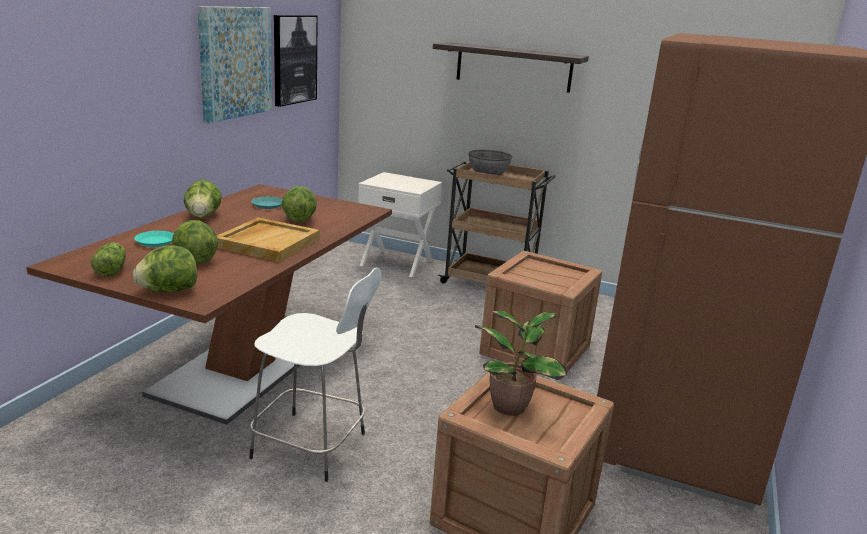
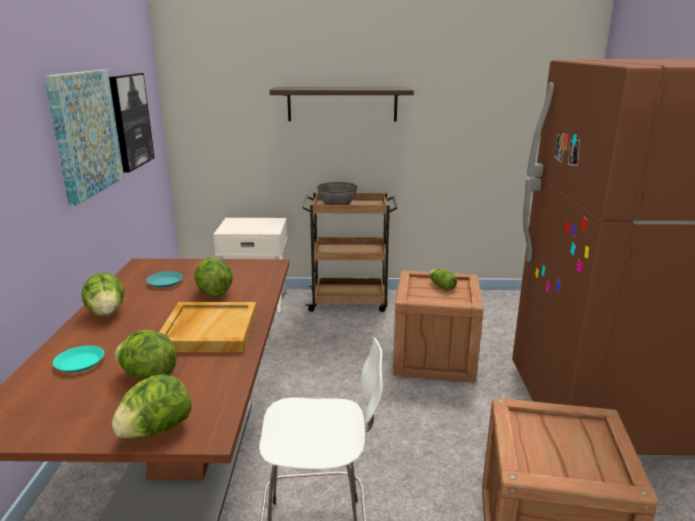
camera: 20 degrees left, 0 degrees up
(112, 269) = (57, 420): lettuce -> lettuce (441, 286)
(511, 406) = (545, 444): potted plant -> none

